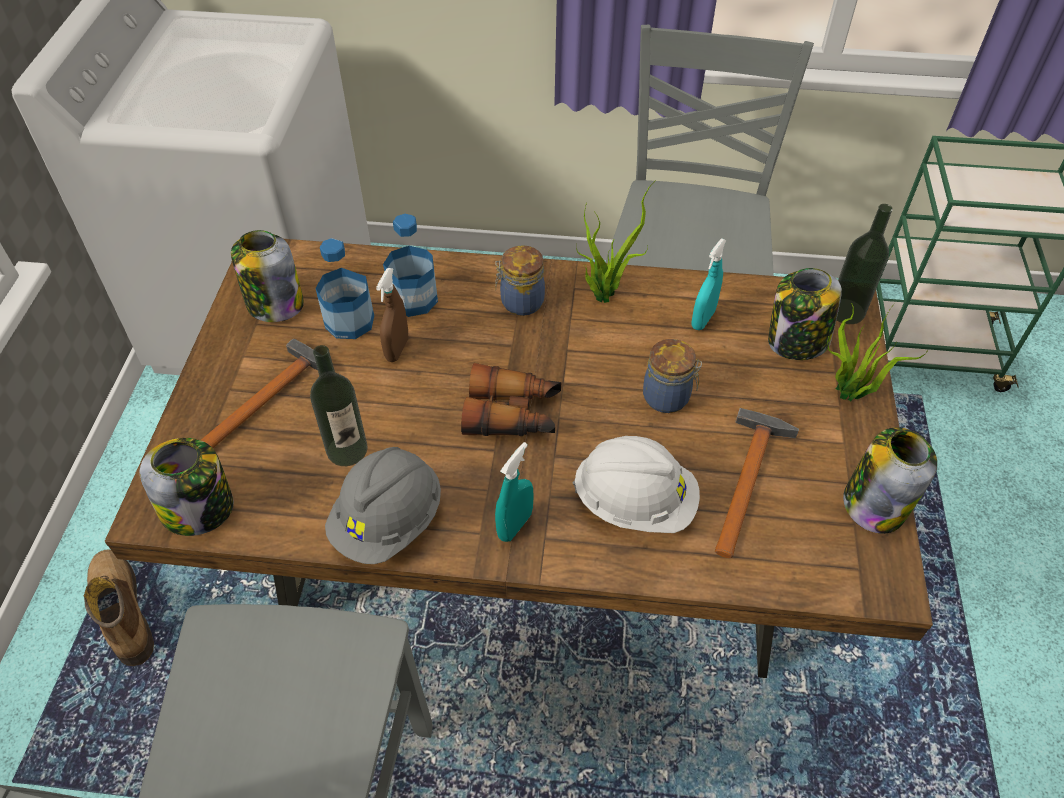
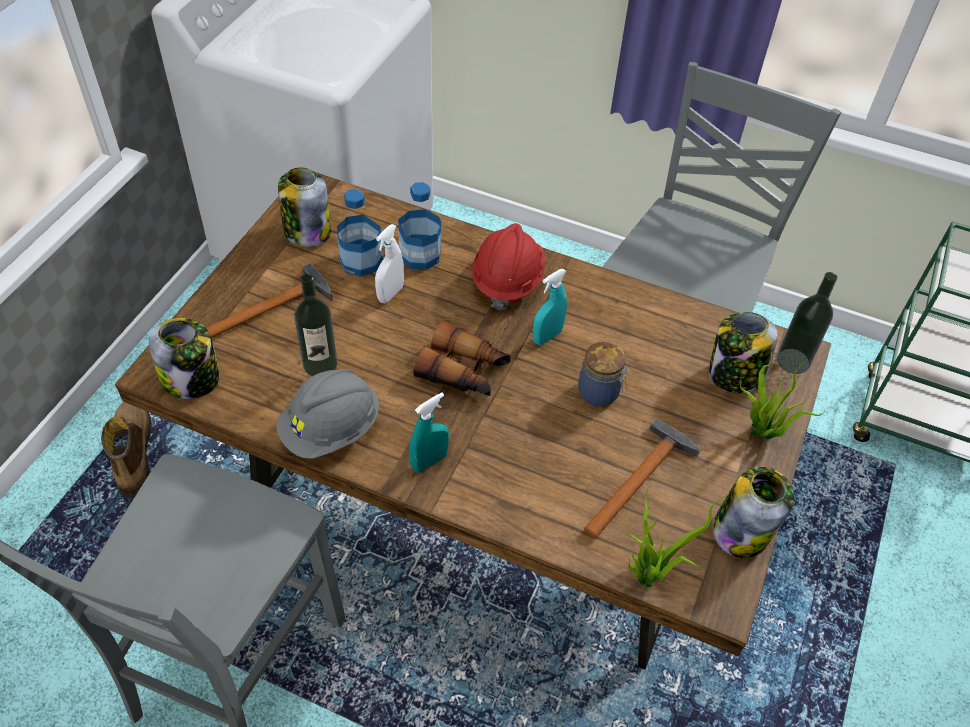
camera: 15 degrees right, 0 degrees up
(397, 349) = (390, 293): brown spray bottle -> white spray bottle
(520, 302) = (507, 280): jar -> red hard hat
(604, 292) = (582, 290): potted plant -> potted plant (649, 573)
(635, 502) = (535, 471): white hard hat -> none
(703, 319) = (659, 335): turquoise spray bottle -> turquoise spray bottle (547, 336)

